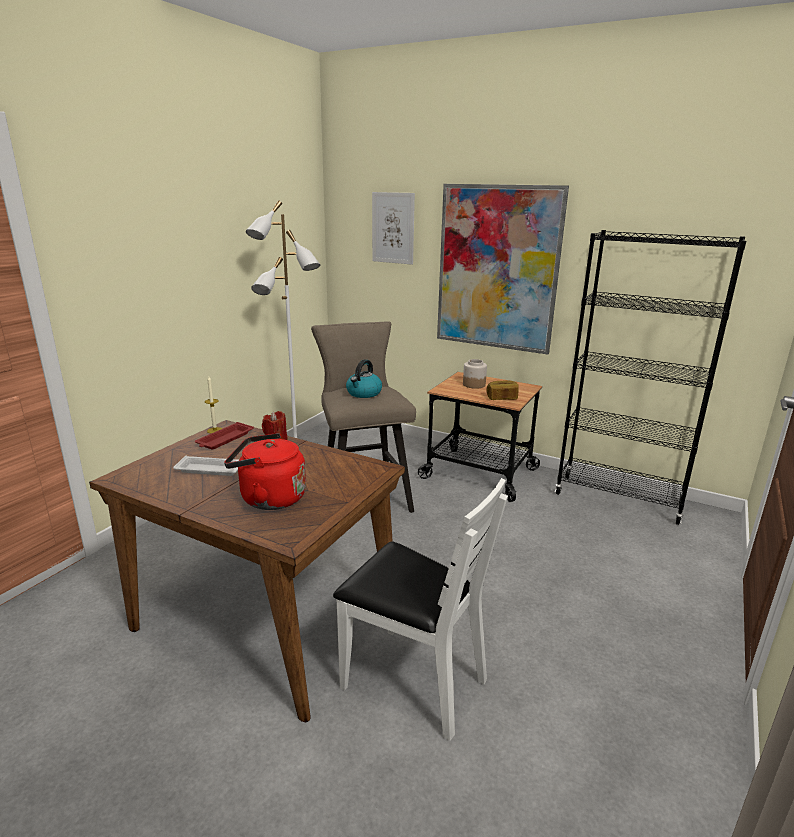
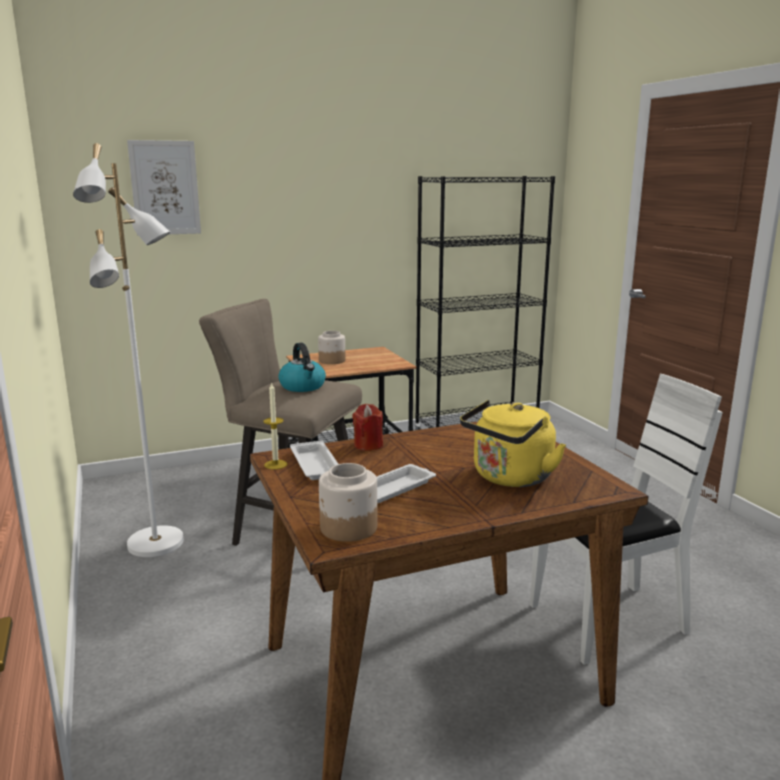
camera: 50 degrees left, 5 degrees down
(141, 476) = (348, 528): none -> jar
(224, 439) = (315, 466): red tray -> white tray
(268, 498) = (509, 478): red kettle -> yellow kettle
(497, 269) = (312, 227): picture -> none
(502, 398) = (382, 363): bread -> none

